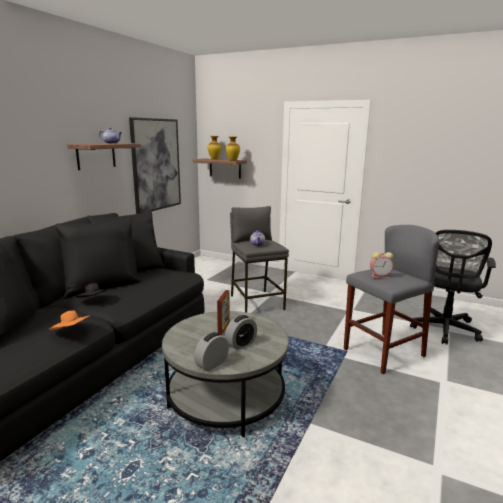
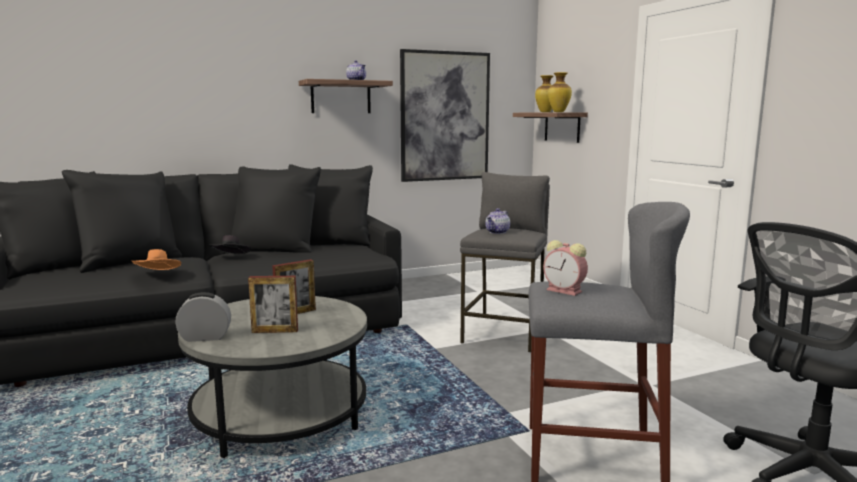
camera: 40 degrees right, 5 degrees down
(241, 344) = (275, 331): alarm clock -> picture frame

